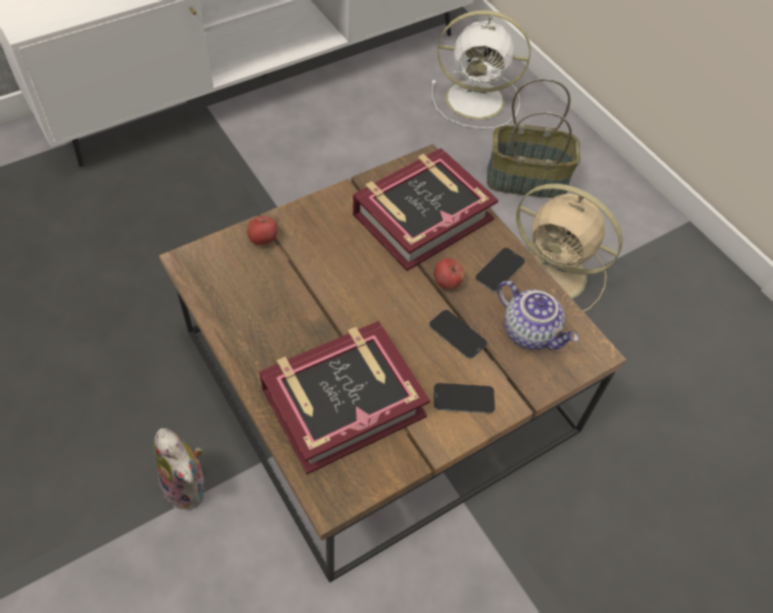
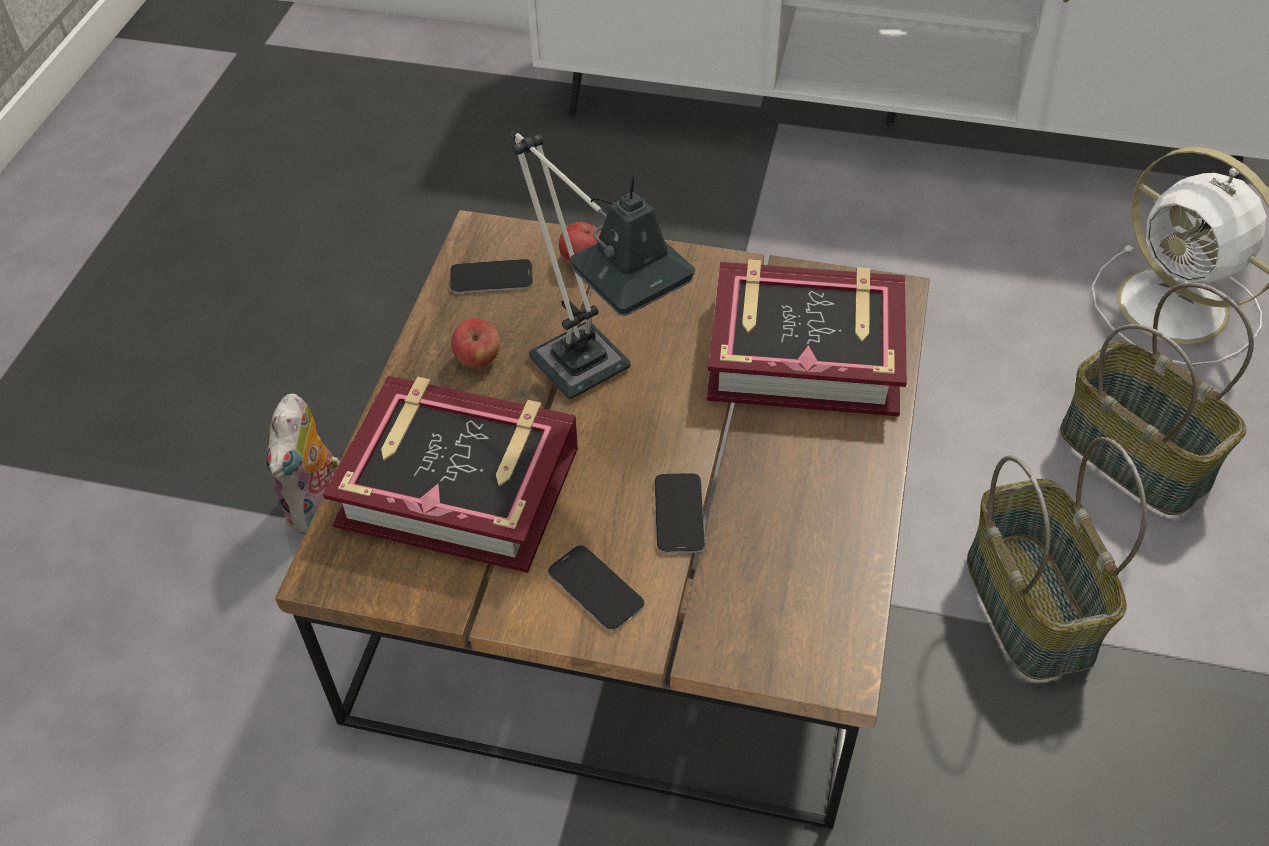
camera: 50 degrees right, 5 degrees down
(341, 298) = (593, 377): none -> table lamp
(447, 282) = (741, 447): apple -> apple (478, 359)
(500, 270) = (831, 481): phone -> phone (491, 278)
(531, 331) = (780, 581): teapot -> none
(554, 275) = (1032, 606): beige fan -> basket

